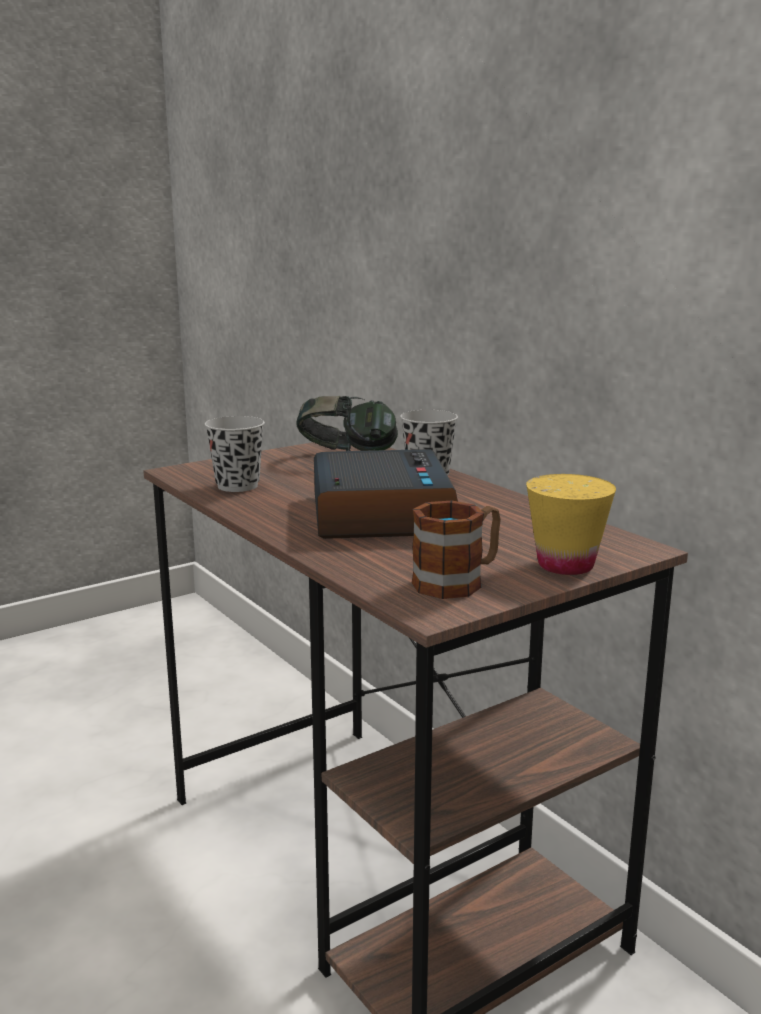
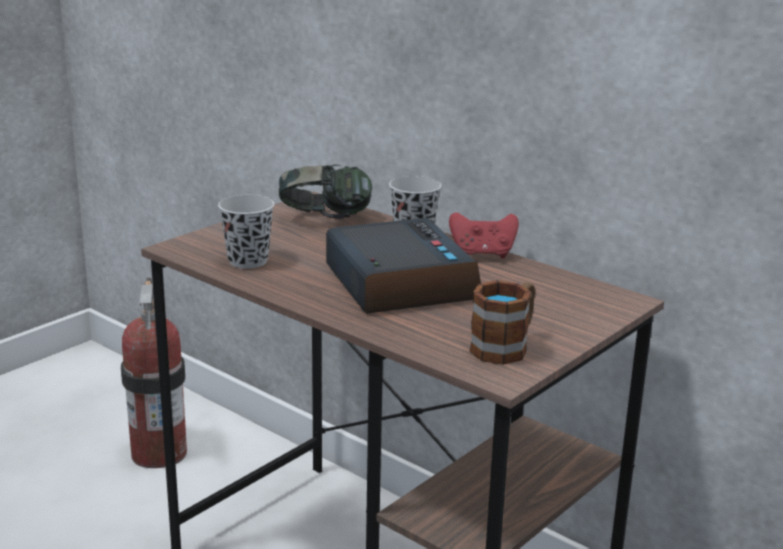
camera: 15 degrees left, 5 degrees up
(209, 700) = (159, 453): none -> fire extinguisher
(495, 495) = (482, 254): none -> red game controller
(565, 565) = (579, 322): yellow cup -> none

